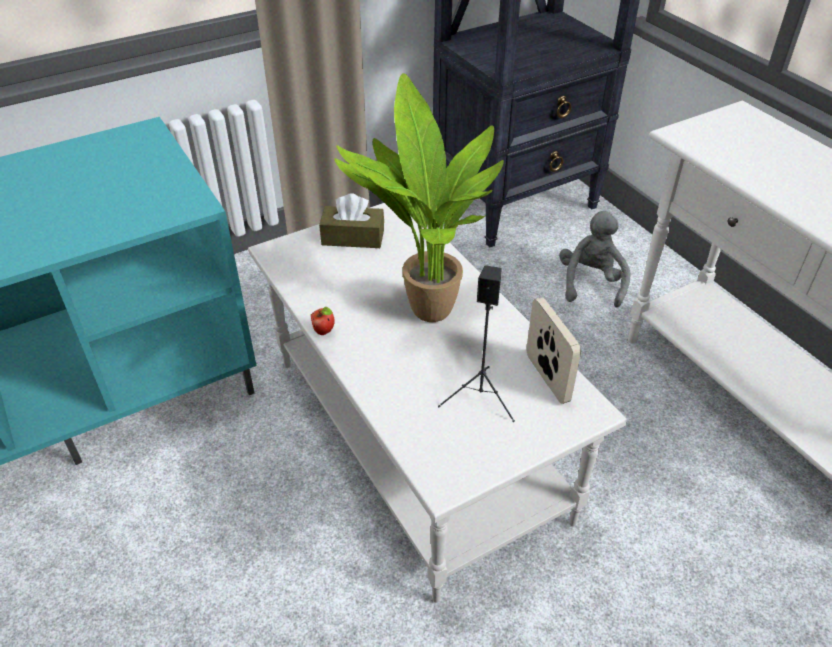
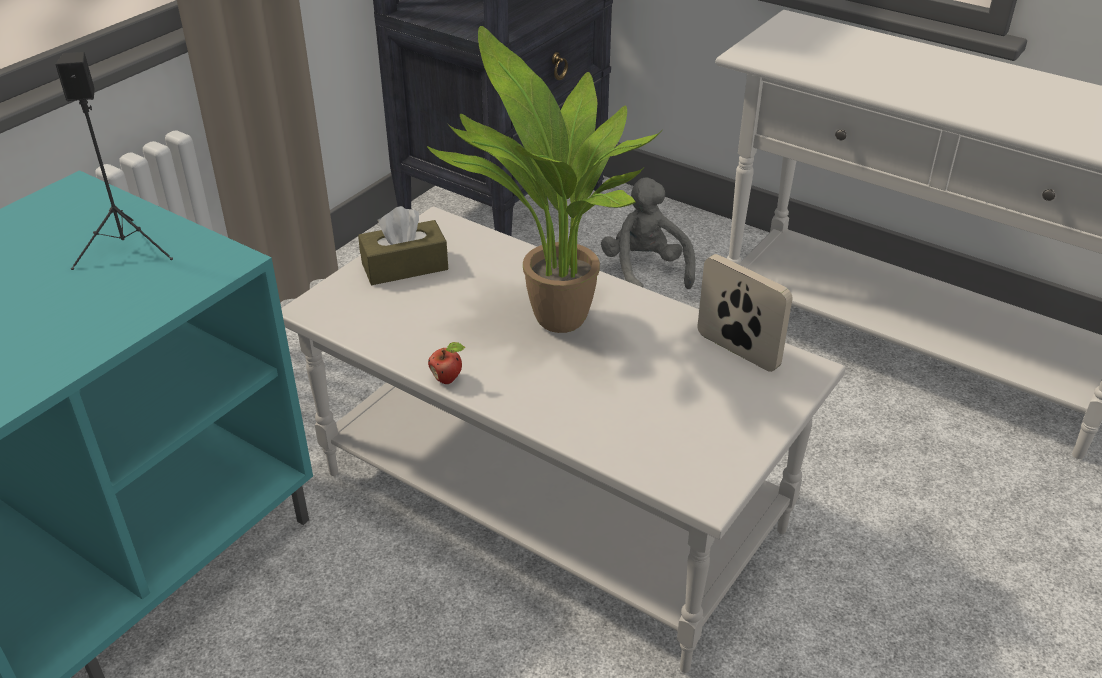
camera: 25 degrees left, 5 degrees down
(481, 398) = (682, 393): black speaker -> black speaker (127, 249)

